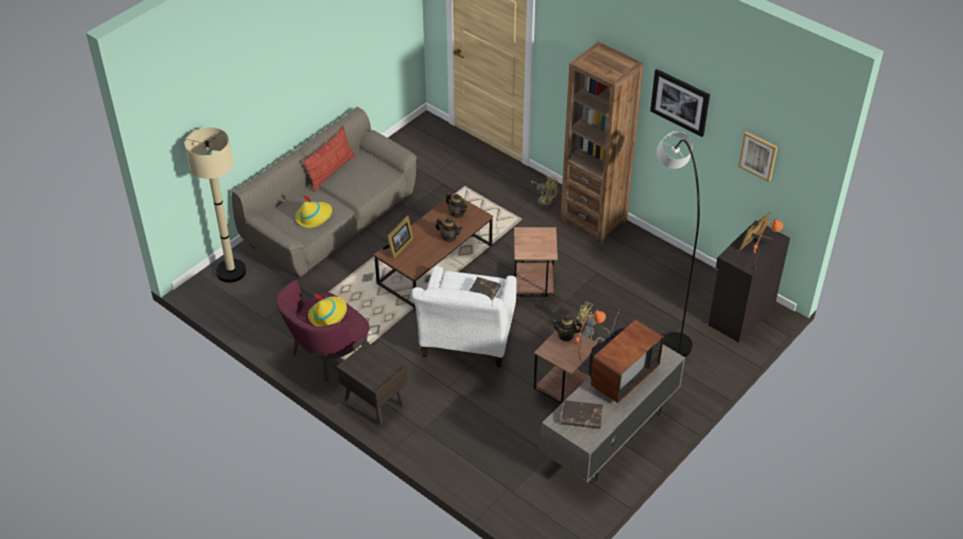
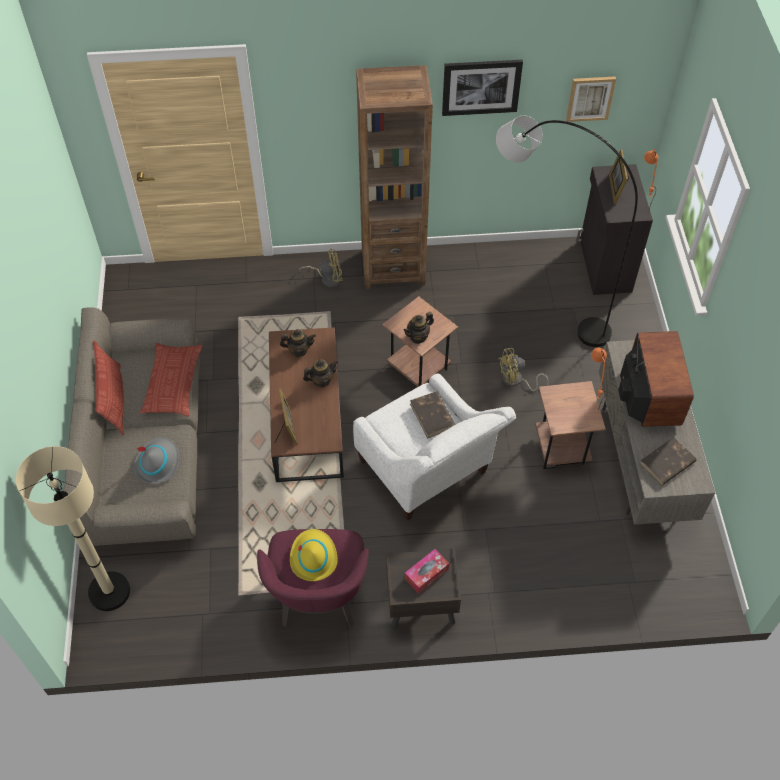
camera: 45 degrees left, 10 degrees up
(314, 217) = (157, 463): yellow hat -> grey hat
(370, 184) = (173, 383): none -> pillow
(375, 368) = (426, 574): none -> tissue box
(566, 335) = (557, 396): teapot -> teapot (418, 337)

